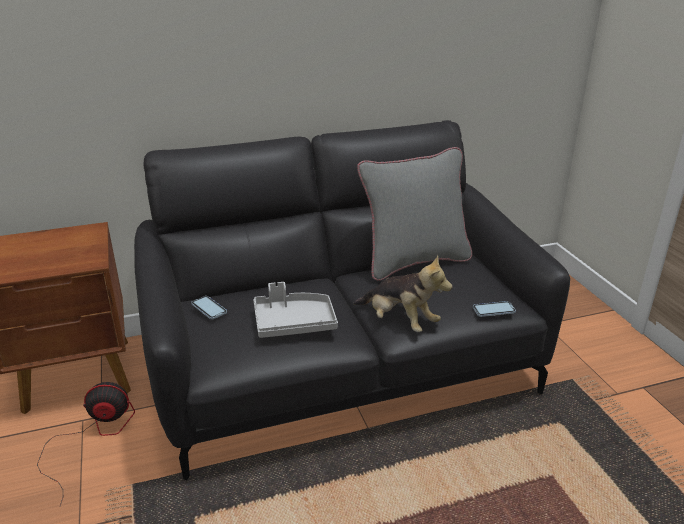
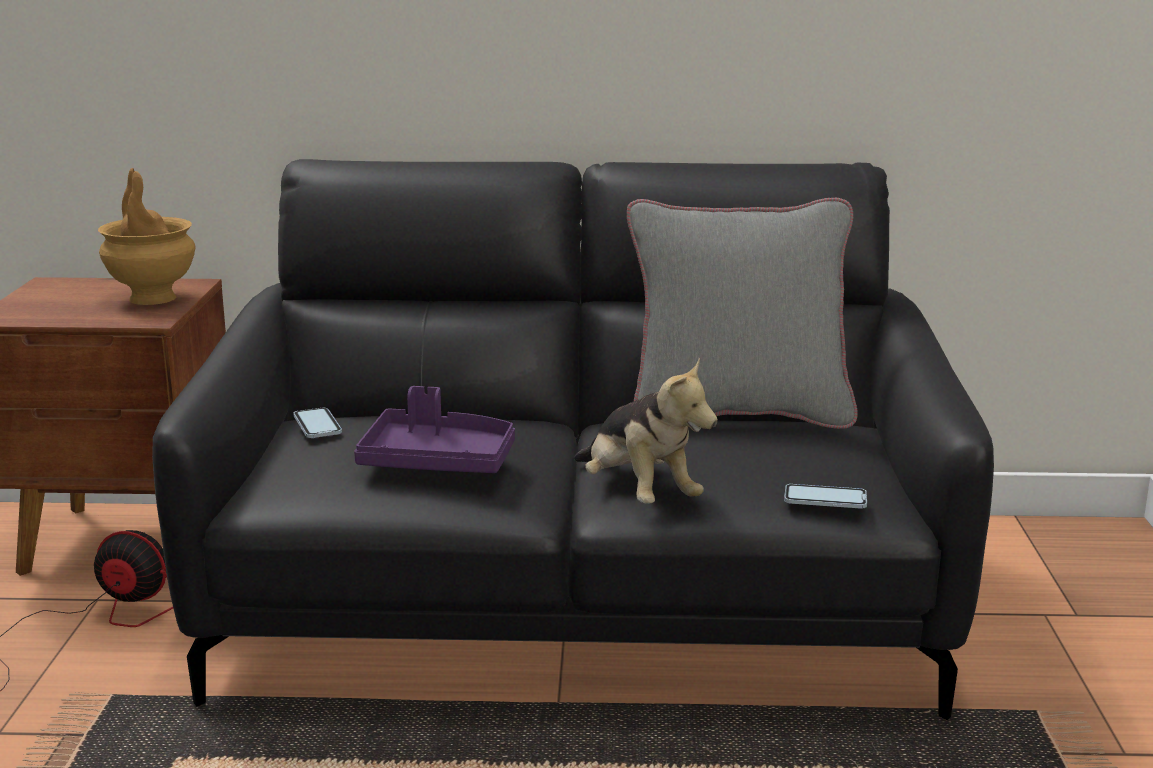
camera: 20 degrees right, 10 degrees down
(77, 244) = (151, 298): none -> brown vase
(294, 323) = (438, 461): grey tray -> purple tray

